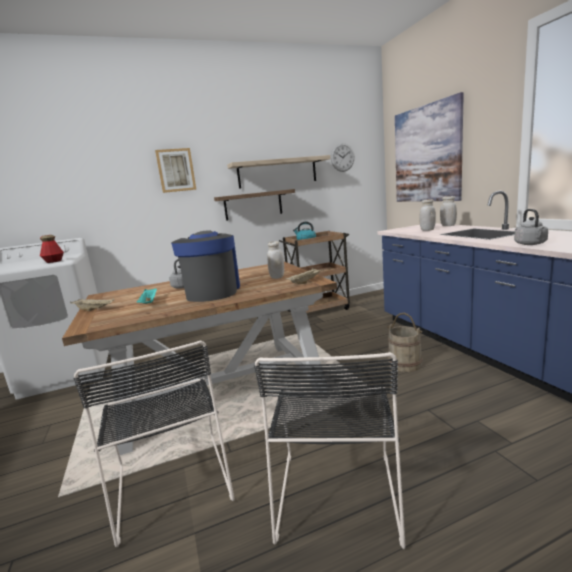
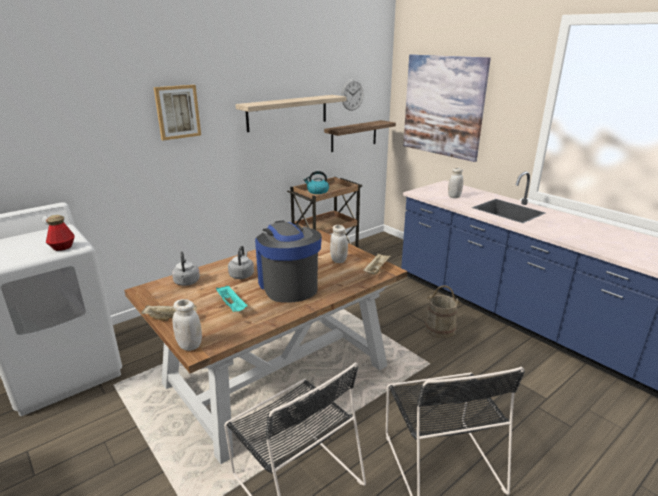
camera: 20 degrees left, 10 degrees up
(253, 205) = (261, 151): shelf -> shelf (354, 136)
(448, 225) = (468, 189): white jar -> white jar (190, 345)
(531, 244) = (560, 236): grey kettle -> grey kettle (187, 283)

